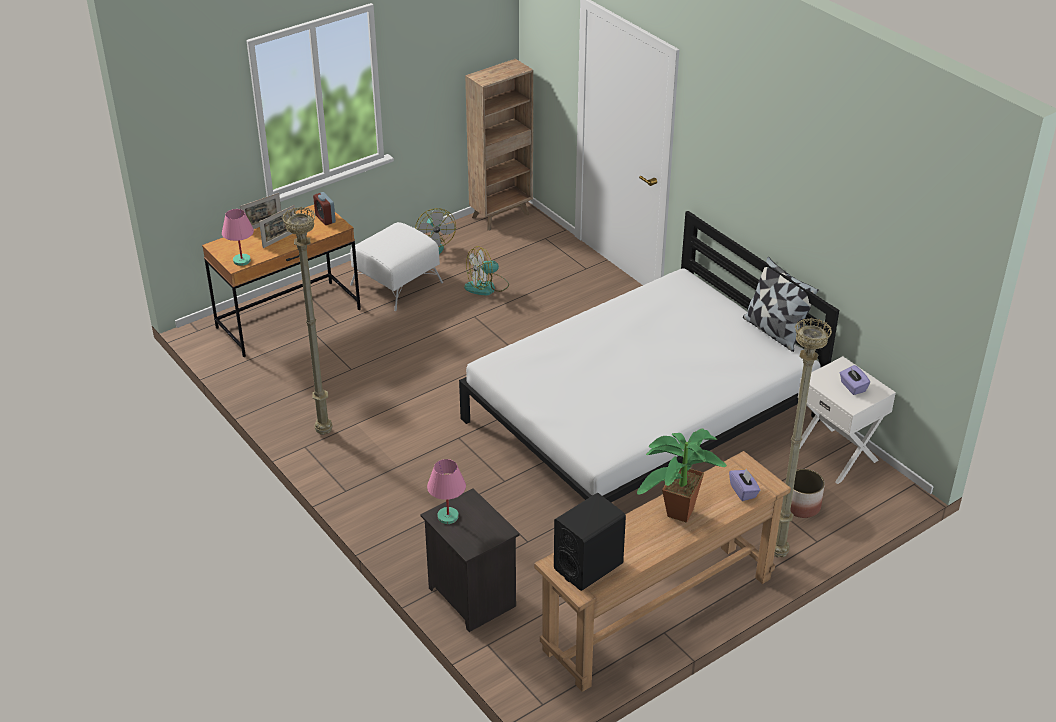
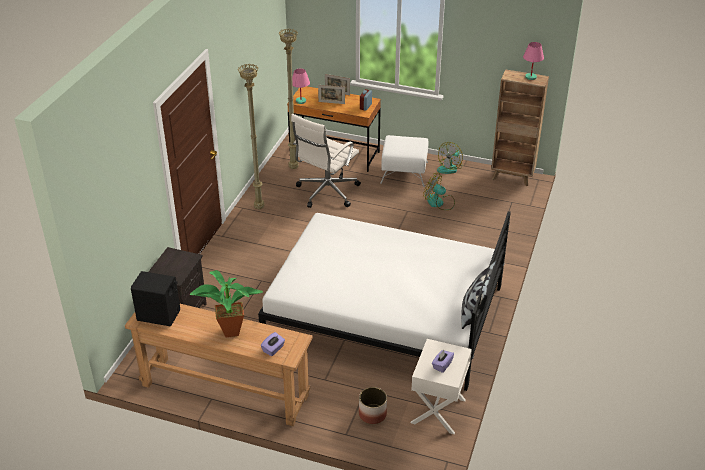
camera: 55 degrees right, 0 degrees up
(360, 361) = (326, 192): none -> white office chair
(447, 517) = (172, 256): pink table lamp -> pink table lamp (530, 77)
(778, 553) = (319, 421): beige floor lamp -> beige floor lamp (294, 168)

